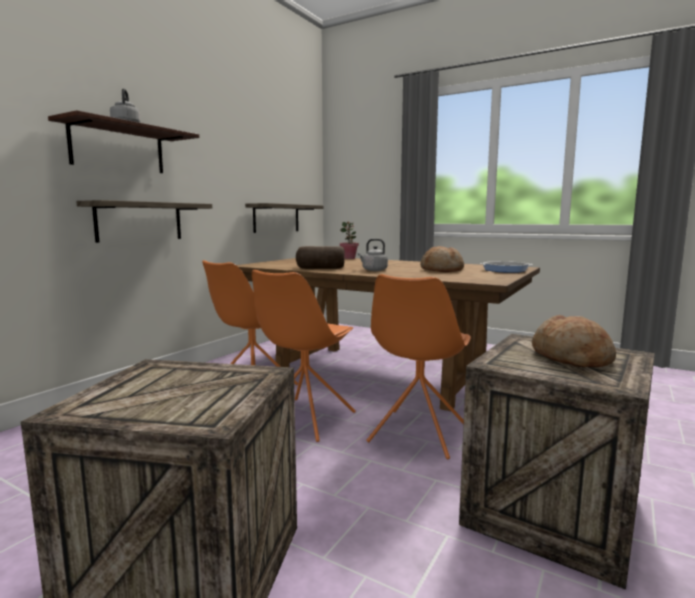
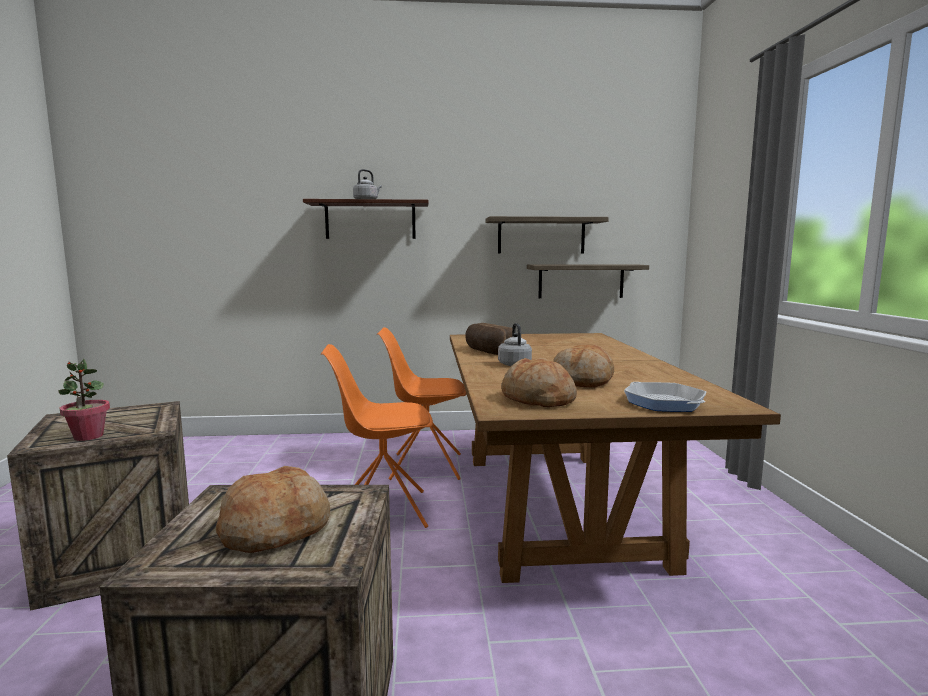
camera: 55 degrees right, 0 degrees up
(140, 221) = (388, 285): shelf -> shelf (541, 236)
(349, 258) = (611, 343): potted plant -> potted plant (88, 436)
(417, 434) = (410, 578): orange chair -> none
(473, 277) = (538, 399): none -> bread

